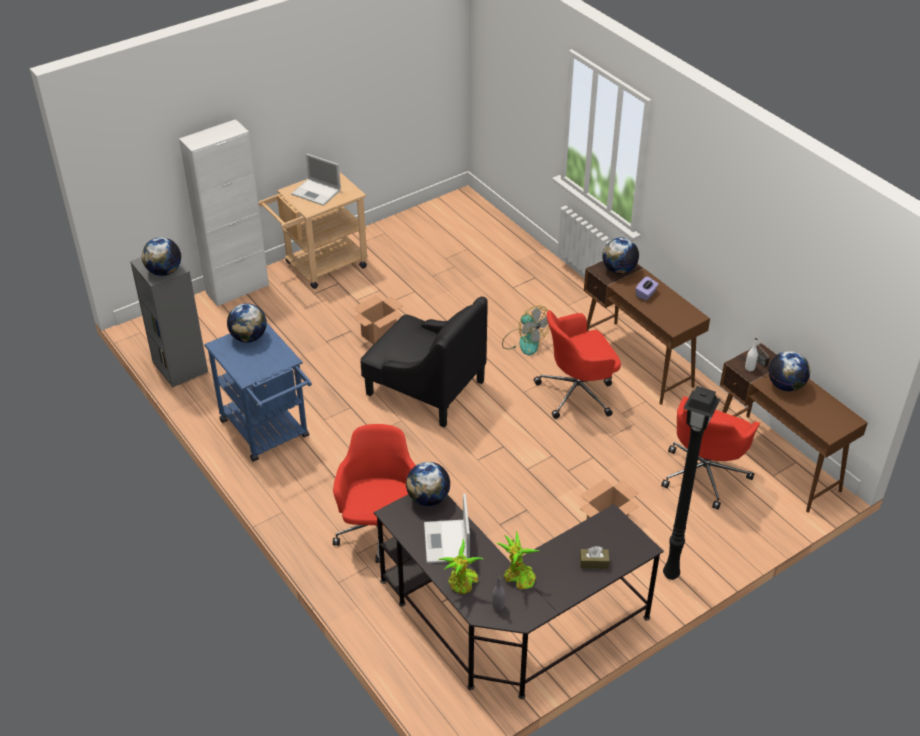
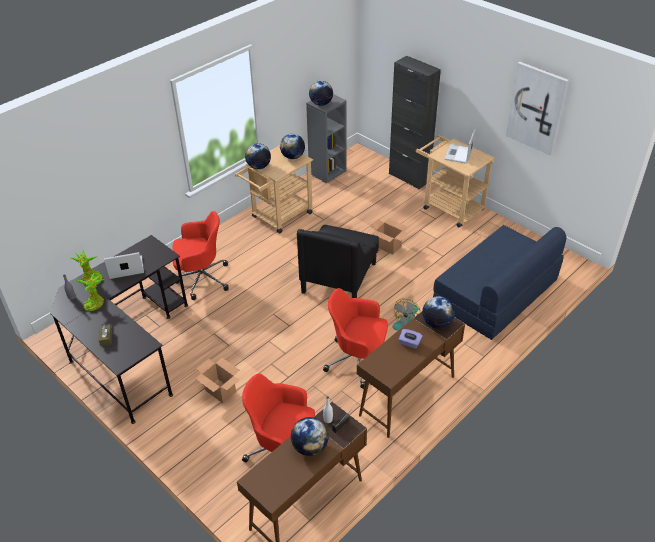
camera: 80 degrees right, 0 degrees up
(237, 289) = (409, 177): white cabinet -> black cabinet
(268, 433) = (278, 217): blue cart -> beige cart
(365, 75) = (536, 108): none -> picture
(428, 498) = (163, 255): globe -> globe (258, 166)
(491, 264) = (496, 291): none -> blue sofa
(578, 393) = (358, 361): red office chair -> red office chair turned 45 degrees counterclockwise
(670, 573) = (175, 433): black floor lamp -> none

